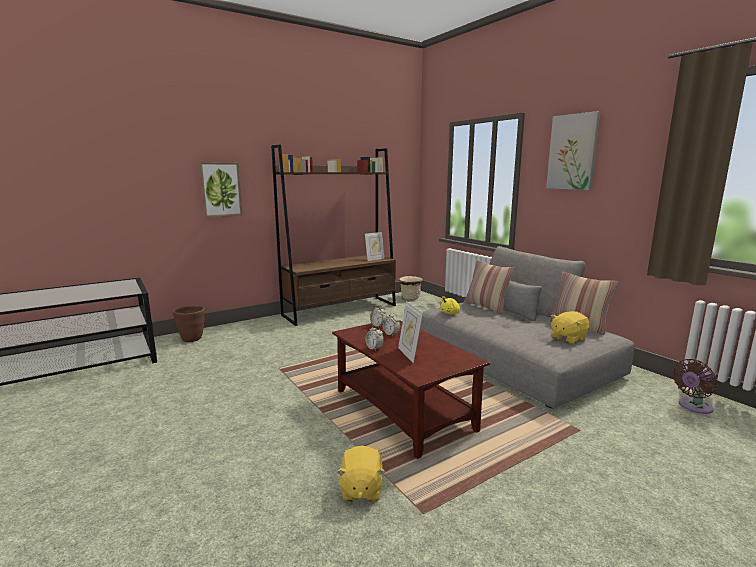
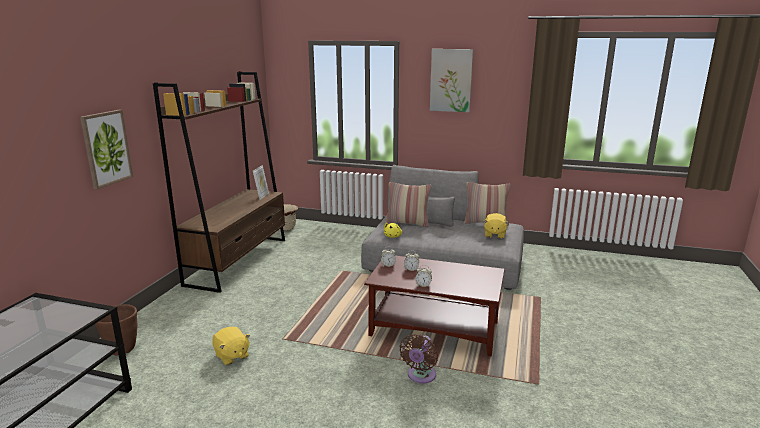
camera: 40 degrees left, 5 degrees up
(361, 489) = (490, 391): yellow plush toy -> yellow plush toy (231, 356)
(409, 354) = (453, 281): picture frame -> none
(693, 407) = (567, 260): brown fan -> brown fan (420, 376)

